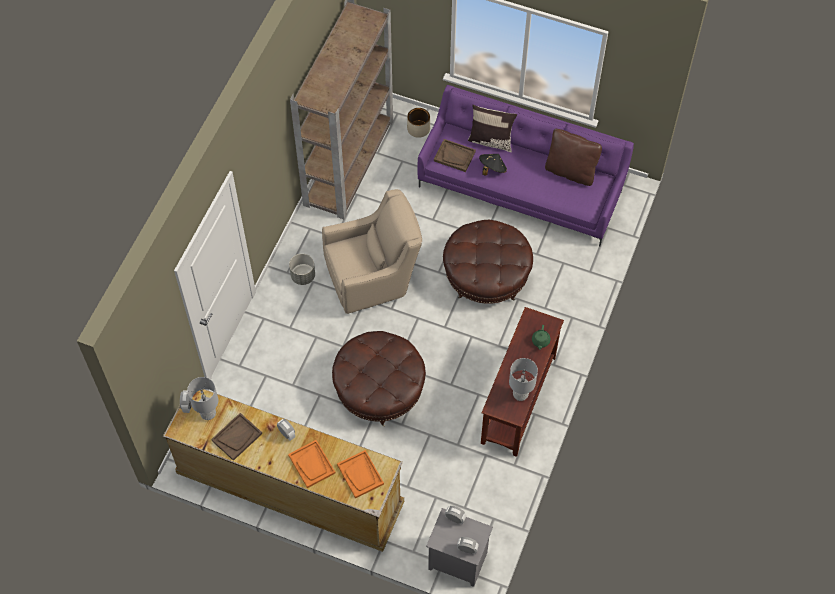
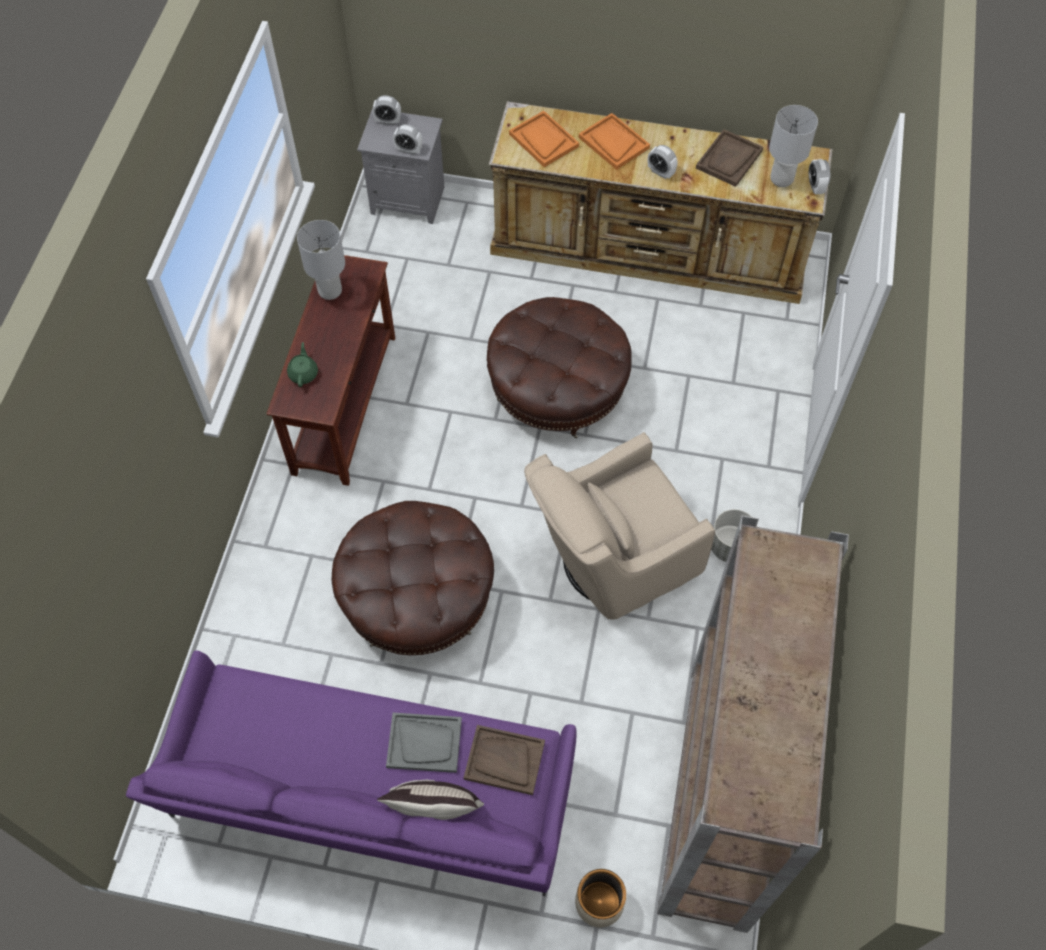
camera: 170 degrees right, 0 degrees up
(492, 169) = (424, 743): black hat -> grey tray
(570, 171) = (265, 764): brown pillow -> none

